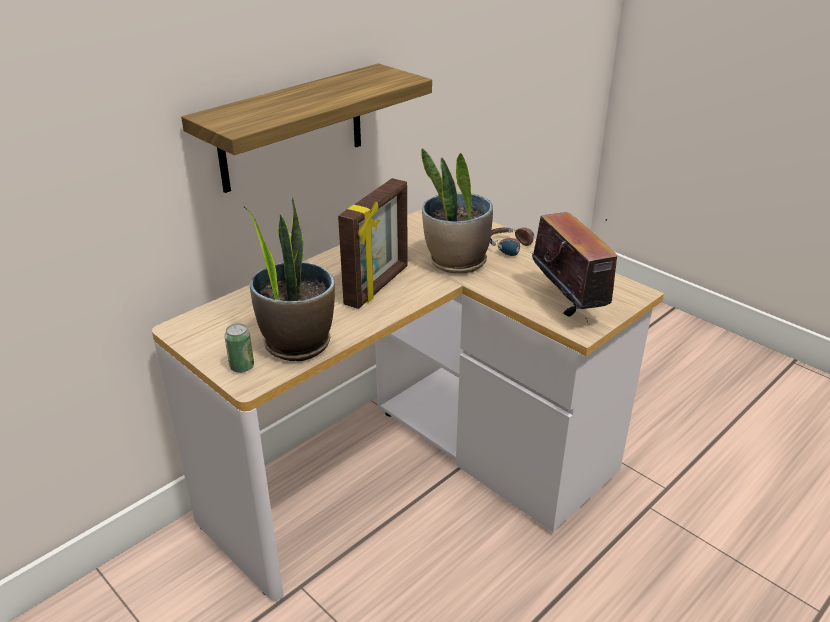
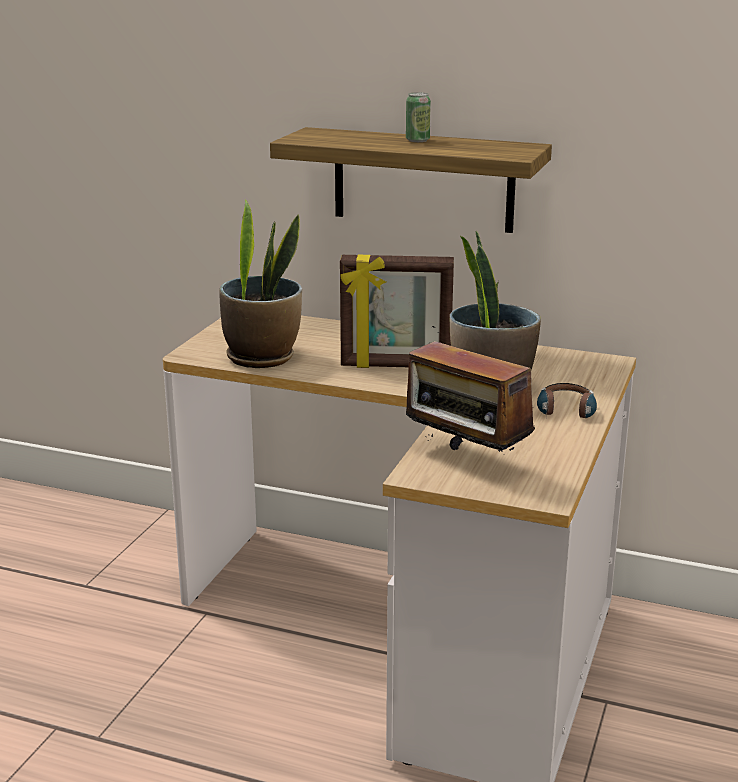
camera: 65 degrees right, 10 degrees down
(242, 367) = (209, 347): can -> can (417, 140)
(568, 305) = (465, 460): radio -> radio turned 90 degrees clockwise

